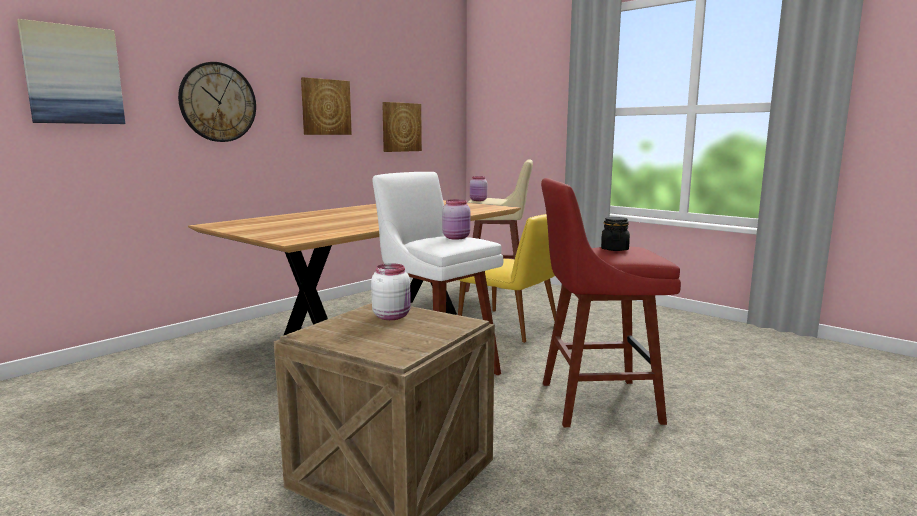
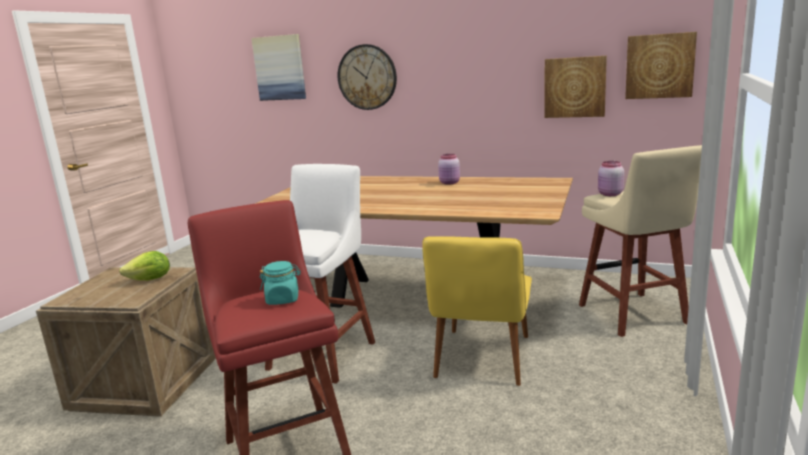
camera: 70 degrees right, 5 degrees up
(325, 107) = (469, 72): picture -> picture (659, 66)
(392, 316) = (150, 280): white jar -> lettuce
(457, 238) = (316, 237): pink jar -> pink jar (450, 183)
(614, 249) = (283, 299): black jar -> turquoise jar

